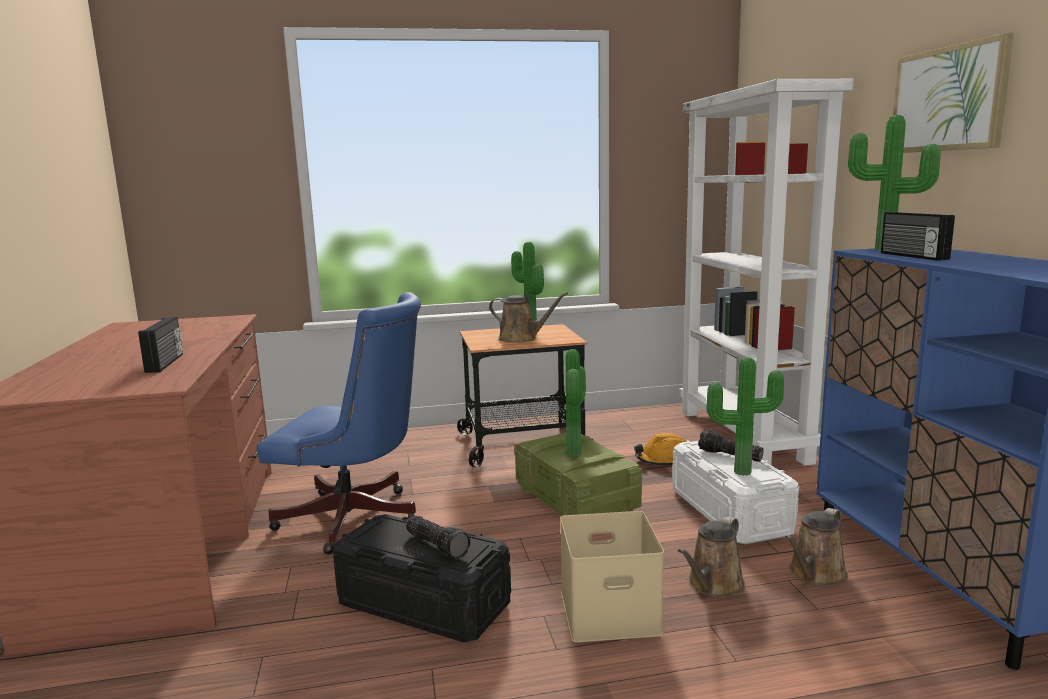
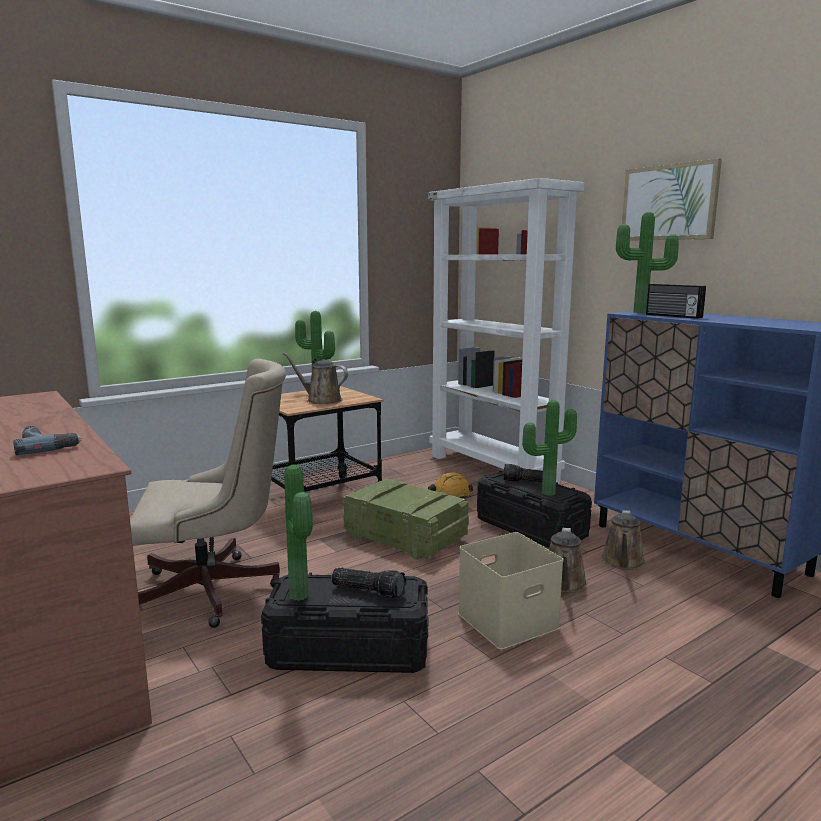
camera: 25 degrees left, 0 degrees up
(166, 363) = (47, 445): radio -> power drill
(357, 520) = (216, 591): blue office chair -> beige office chair
(521, 338) = (321, 400): brown watering can -> brown watering can turned 150 degrees counterclockwise
(576, 453) = (406, 497): potted plant -> potted plant (302, 595)
(730, 511) = (530, 527): white storage box -> black storage box

